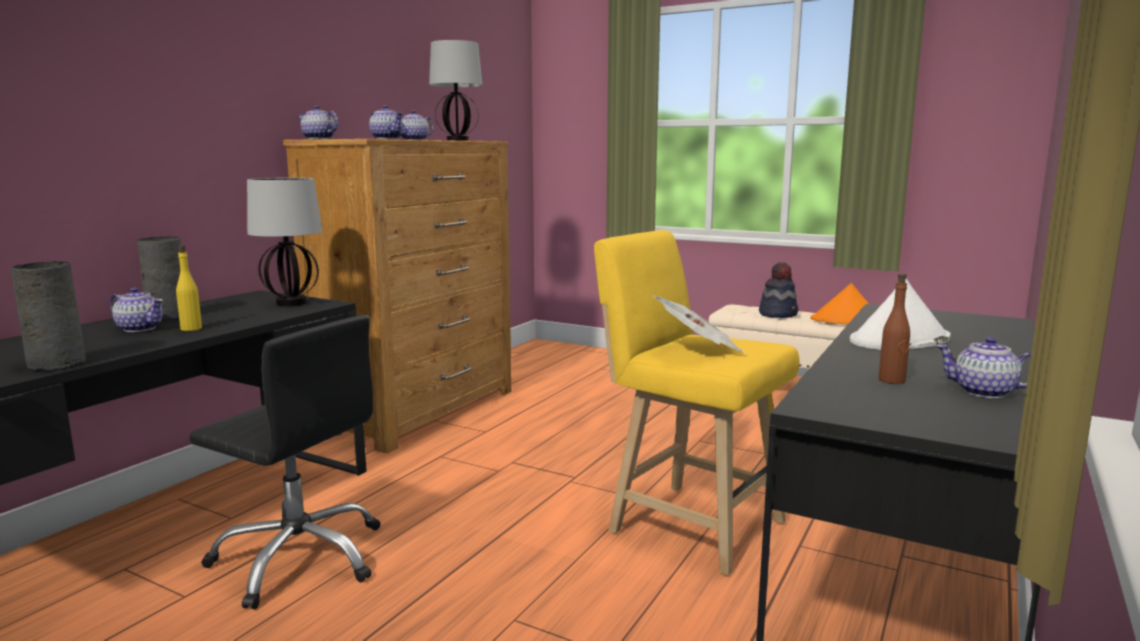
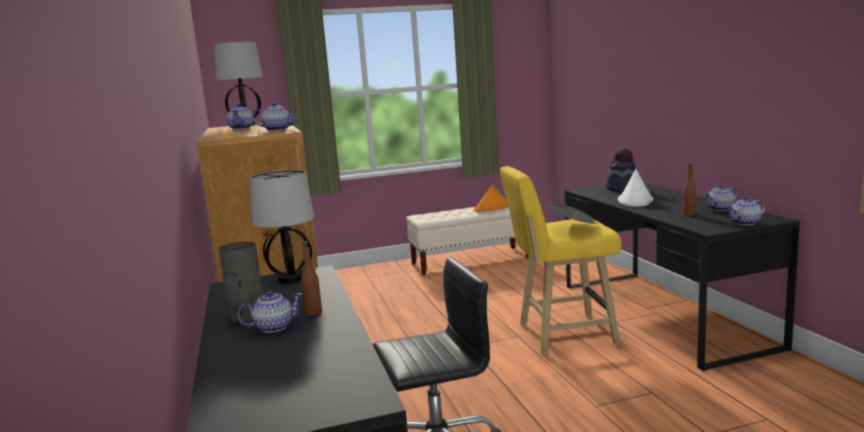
camera: 45 degrees left, 0 degrees up
(58, 364) = (349, 357): grey vase -> none
(191, 328) = (313, 312): yellow bottle -> brown bottle
(318, 139) = (218, 137): teapot -> teapot (745, 223)
(778, 314) = (452, 213): hat -> hat (622, 189)

